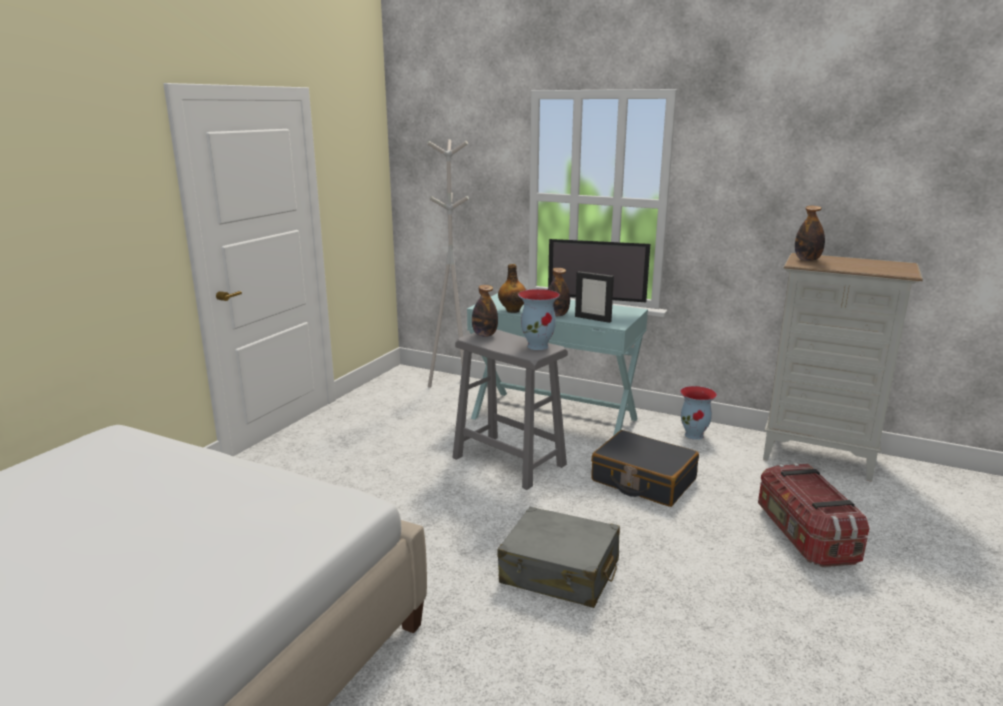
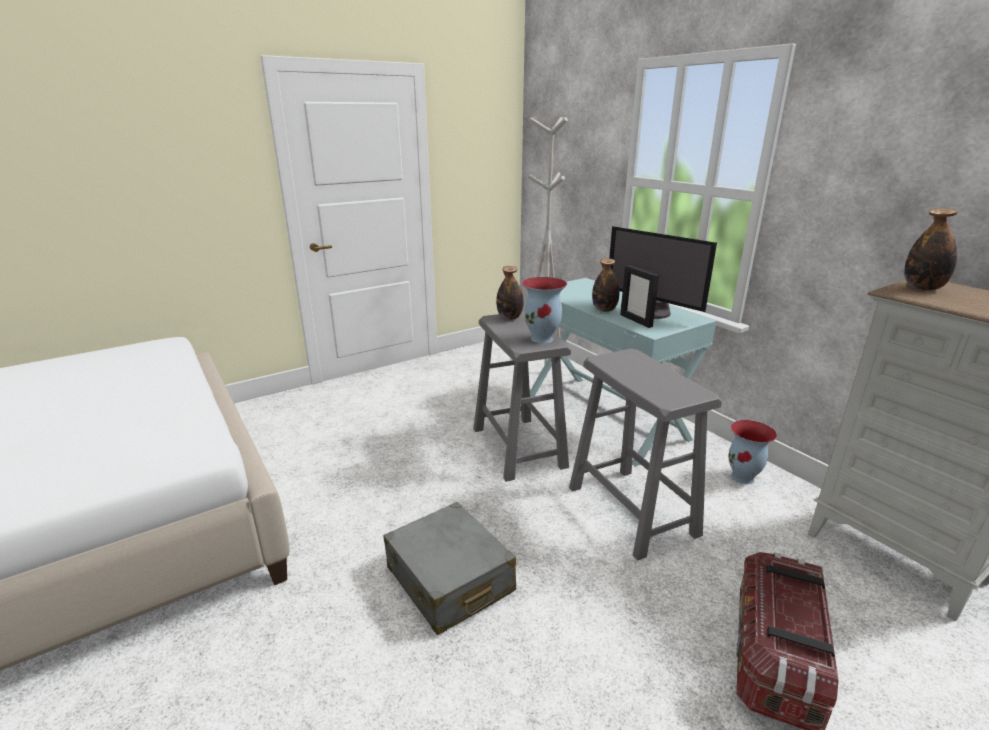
camera: 30 degrees right, 5 degrees up
(512, 310) = (566, 298): bottle -> none
(643, 480) = (632, 511): black suitcase -> grey stool

